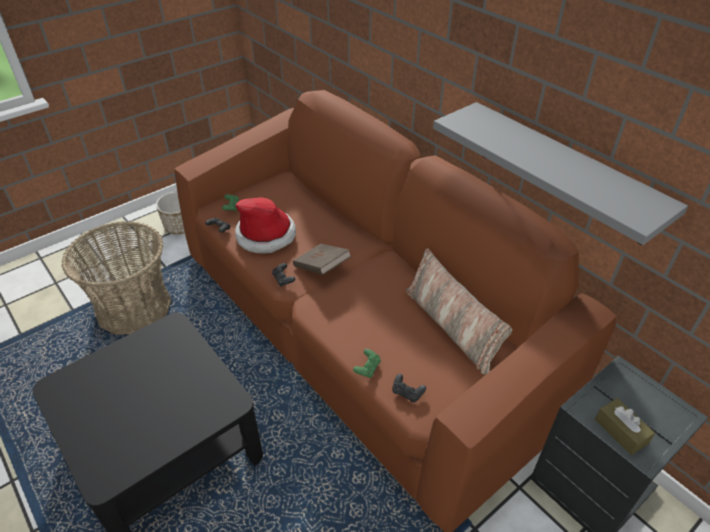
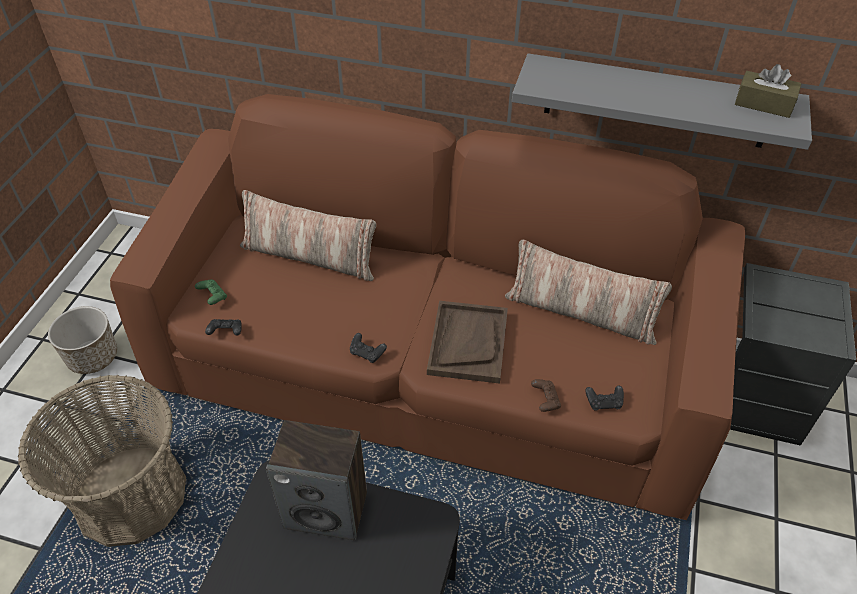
camera: 35 degrees left, 5 degrees up
(181, 357) = (327, 510): none -> speaker
(266, 235) = (293, 311): hat -> none
(307, 210) = (310, 257): none -> pillow
(321, 268) = (396, 318): brown book -> none
(351, 305) = (468, 343): none -> brown tray
(367, 368) = (545, 400): green game controller -> brown game controller
(621, 431) = (804, 332): brown tissue box -> brown tissue box (764, 104)

